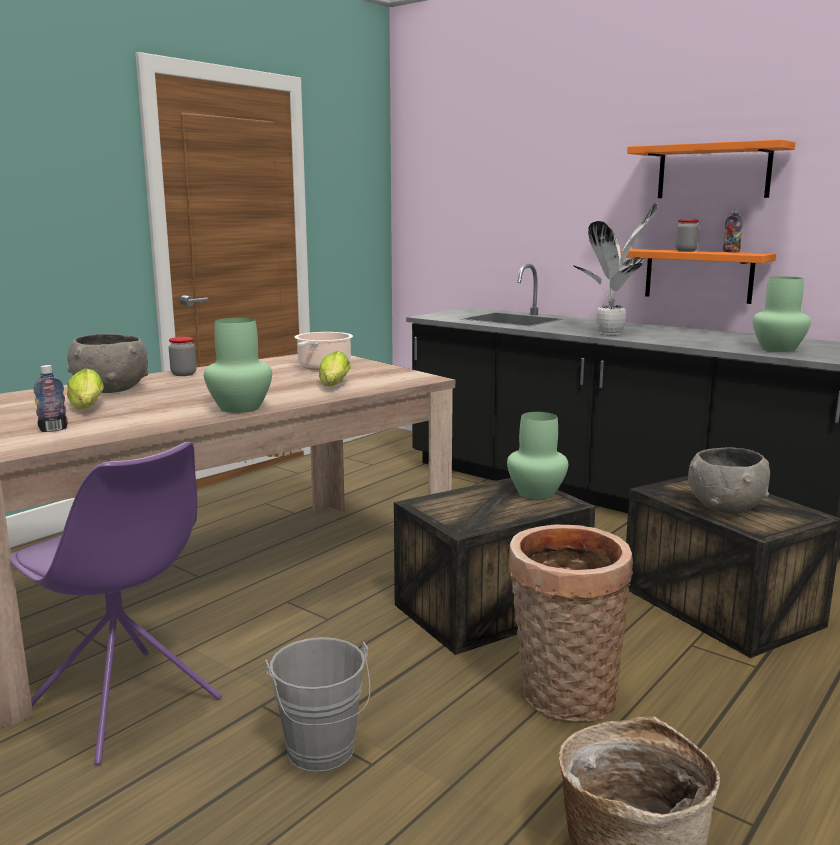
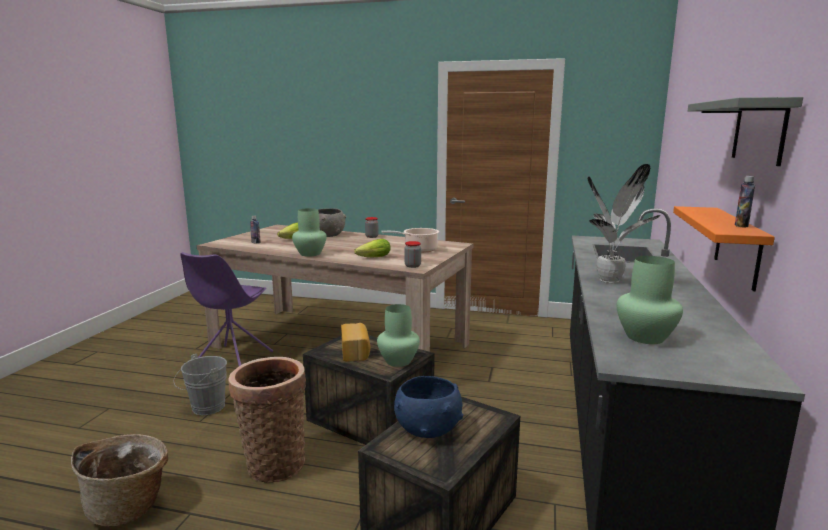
camera: 65 degrees right, 0 degrees up
(484, 509) = (356, 352): none -> bread
(686, 251) = (712, 217): jar -> jar (412, 266)
(713, 171) = (759, 131): orange shelf -> grey shelf
(725, 508) = (427, 429): grey bowl -> blue bowl

